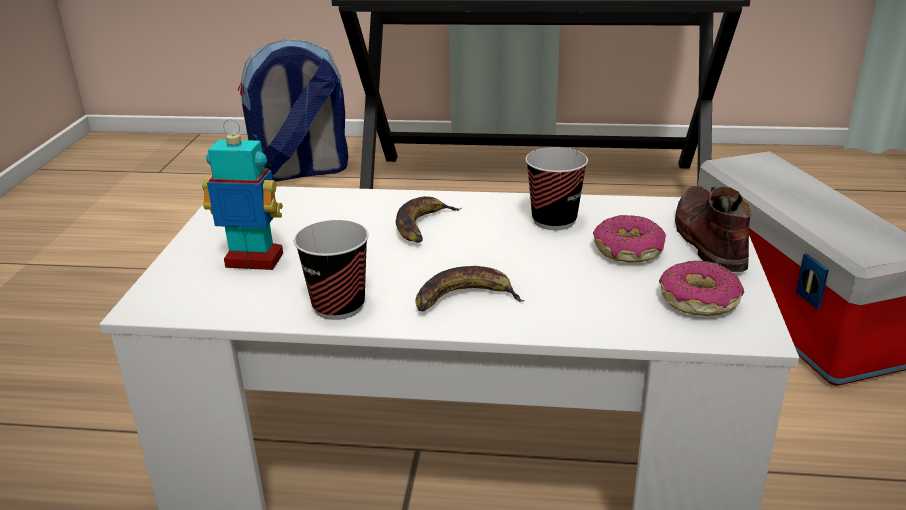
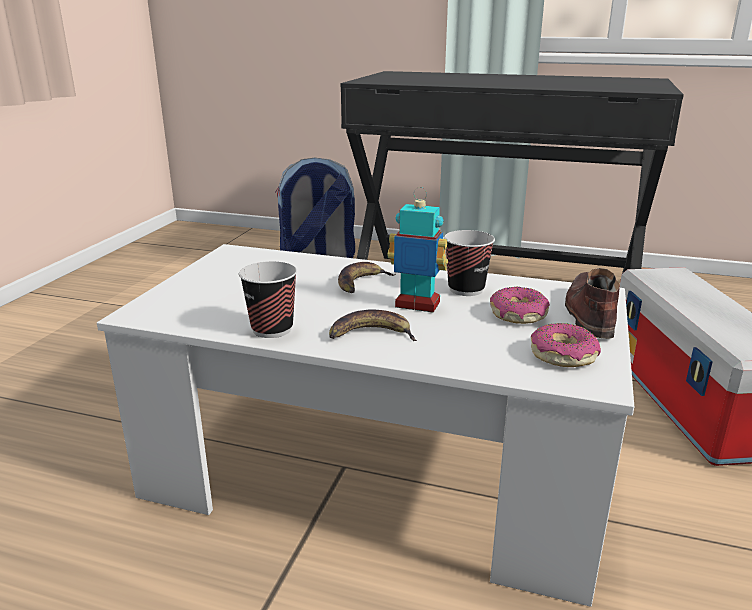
camera: 10 degrees right, 5 degrees down
(254, 261) = (224, 294): toy robot -> toy robot (417, 305)

